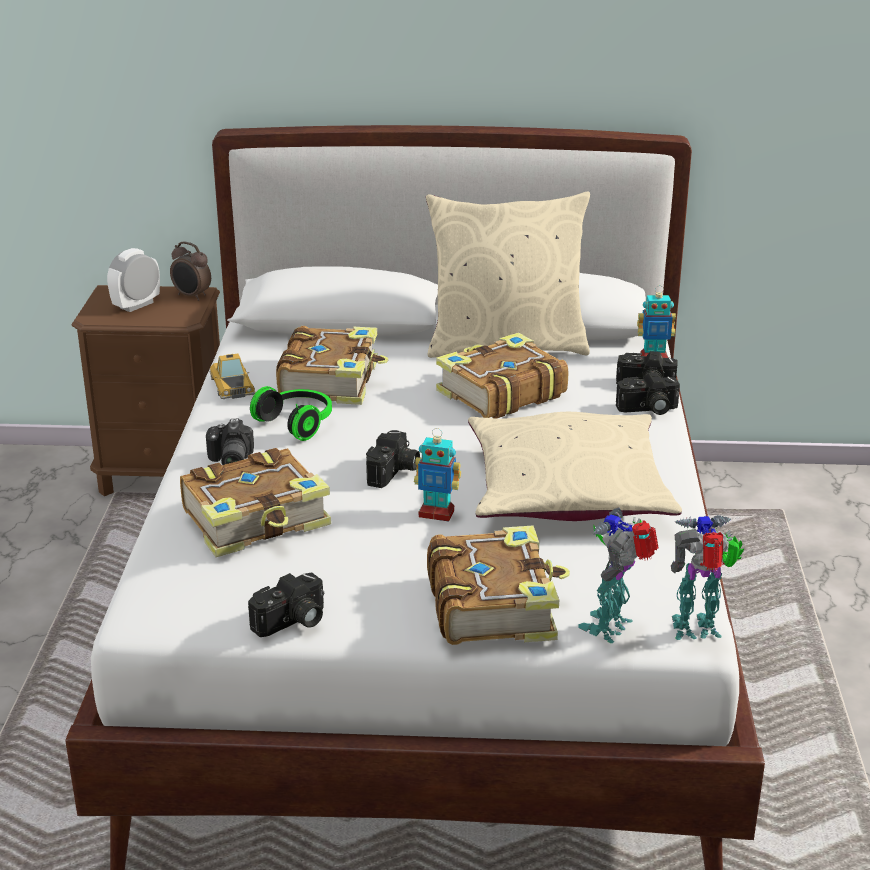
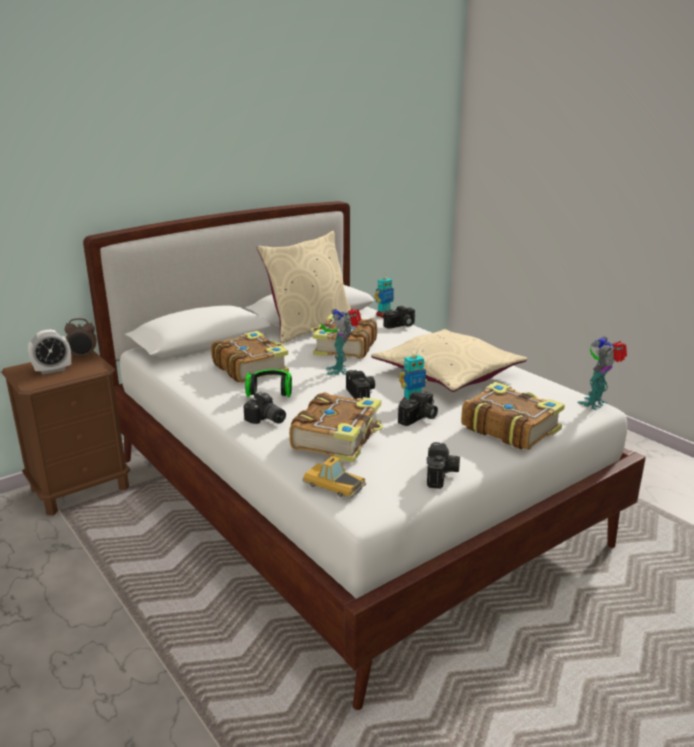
camera: 40 degrees left, 5 degrees down
(136, 305) = (53, 370): alarm clock -> alarm clock turned 120 degrees counterclockwise
(232, 384) = (196, 386): toy car -> toy car (333, 484)
(612, 626) = (567, 415): toy robot -> toy robot (340, 370)
(648, 409) = (419, 333): camera -> camera (419, 418)

